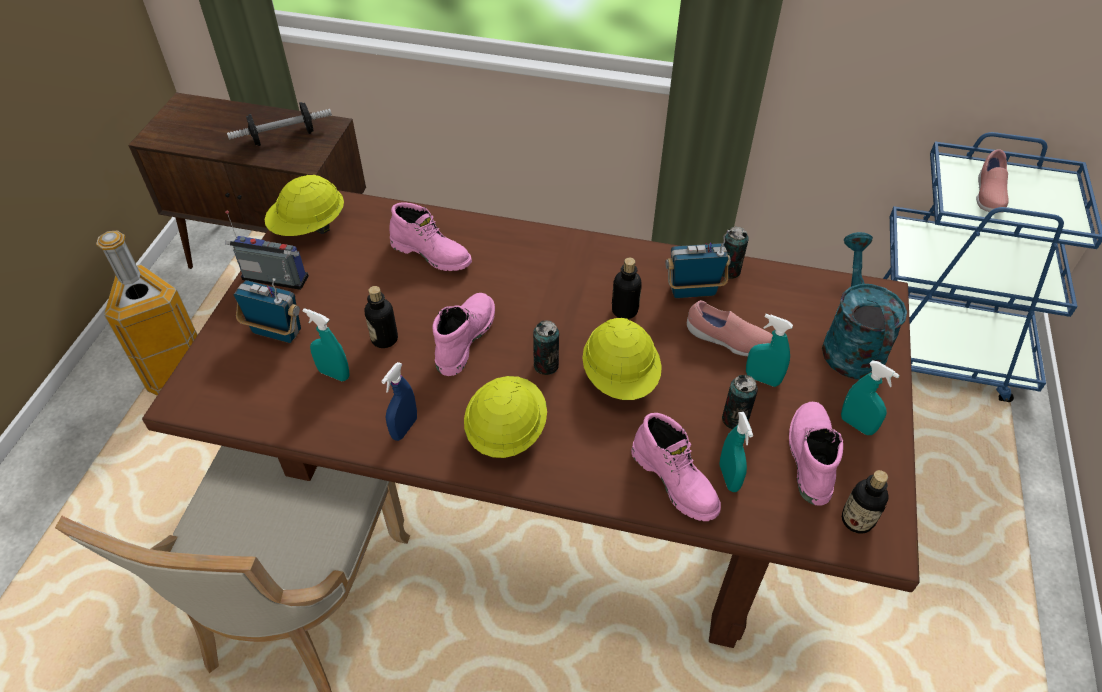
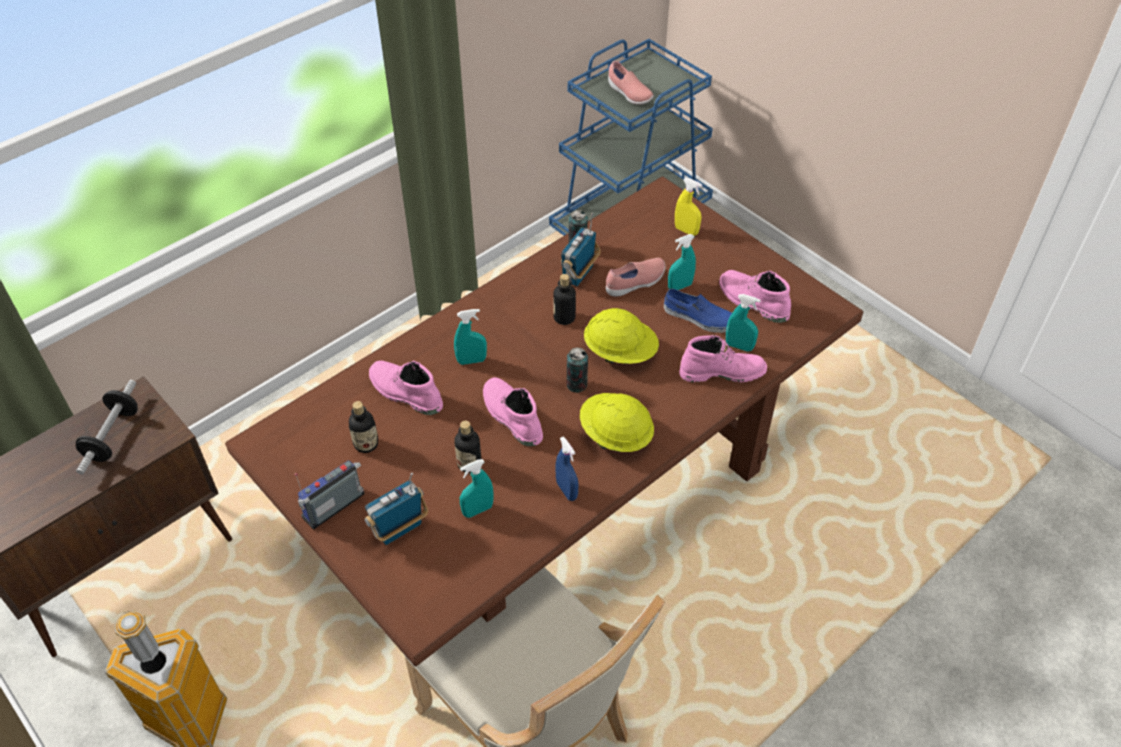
camera: 55 degrees left, 0 degrees up
(309, 227) = (292, 457): yellow hard hat -> none
(432, 253) = (404, 393): pink boot -> pink boot turned 120 degrees counterclockwise
(735, 419) = (699, 318): can -> blue shoe
(850, 343) = (686, 231): turquoise watering can -> yellow spray bottle
(856, 425) = (747, 268): turquoise spray bottle -> turquoise spray bottle (471, 360)
(857, 520) = (809, 310): bottle -> bottle (366, 444)

